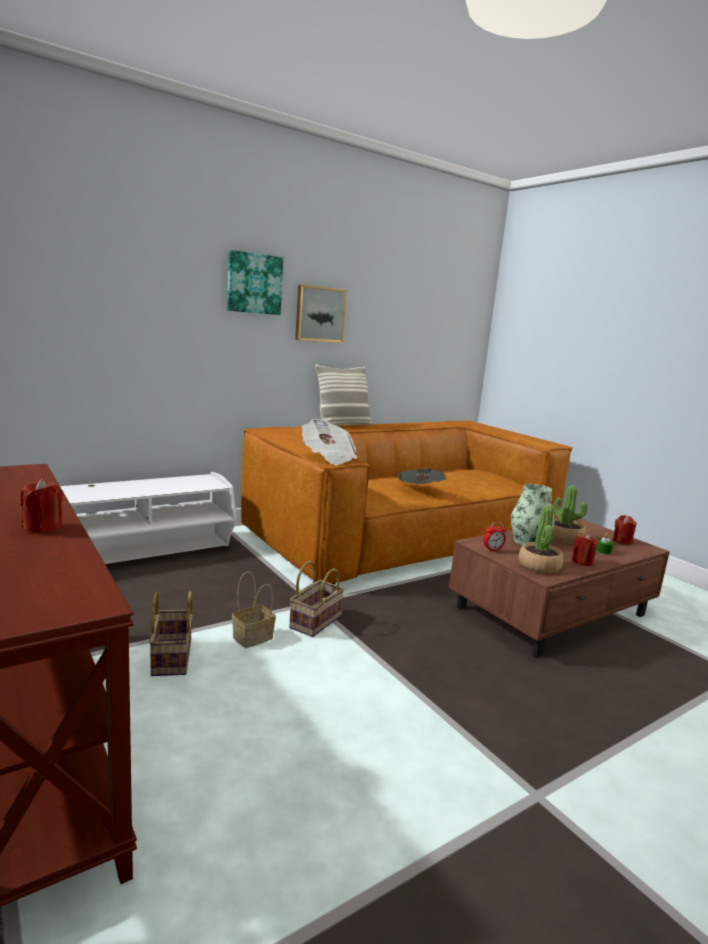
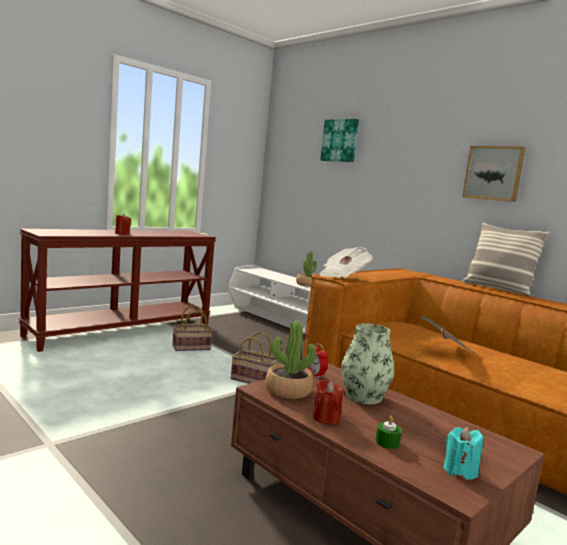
camera: 80 degrees right, 5 degrees down
(252, 638) = (220, 363): basket -> none
(254, 283) = (432, 149): picture -> picture (340, 140)
(564, 538) = (408, 422): potted plant -> potted plant (307, 284)
(622, 541) = (459, 471): red candle -> turquoise candle

